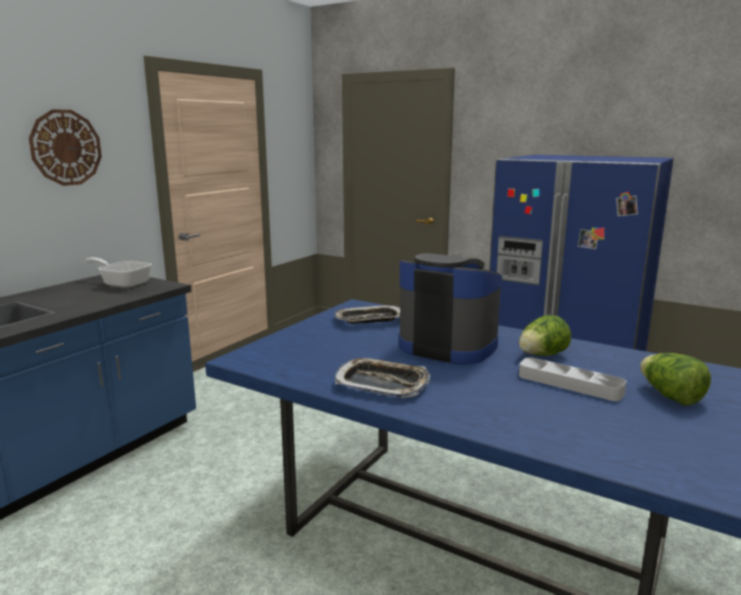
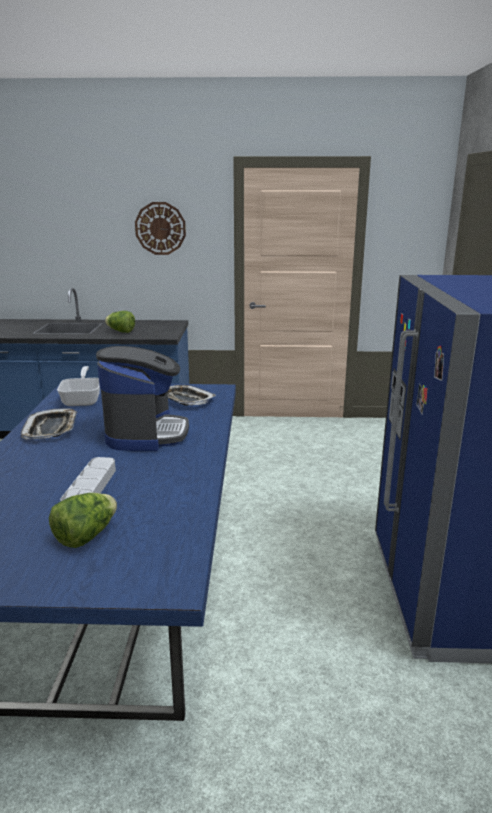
camera: 60 degrees right, 5 degrees up
(123, 283) = (159, 328): frying pan -> frying pan (83, 399)
(541, 355) = (154, 470): lettuce -> lettuce (121, 331)

